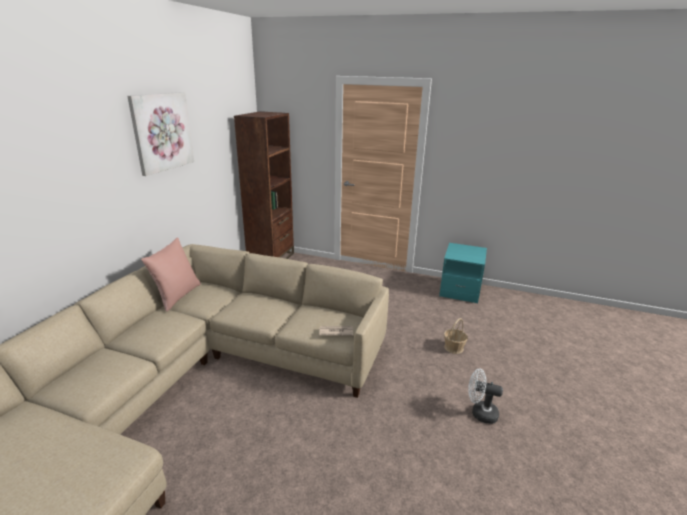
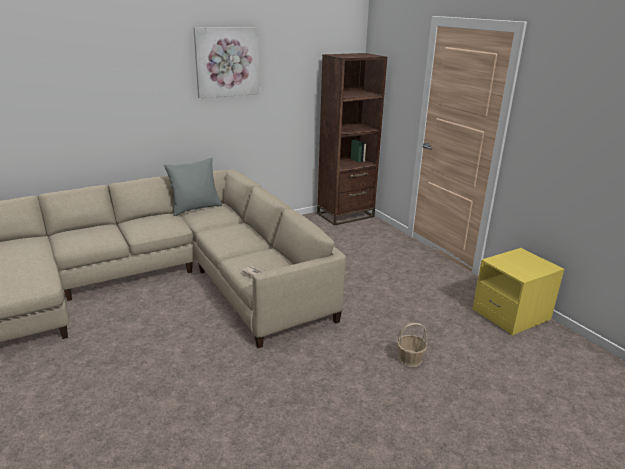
camera: 40 degrees right, 0 degrees up
(177, 296) = (195, 208): pink pillow -> grey pillow
(460, 291) = (511, 315): turquoise nightstand -> yellow nightstand
(480, 413) = (345, 420): white fan -> none

